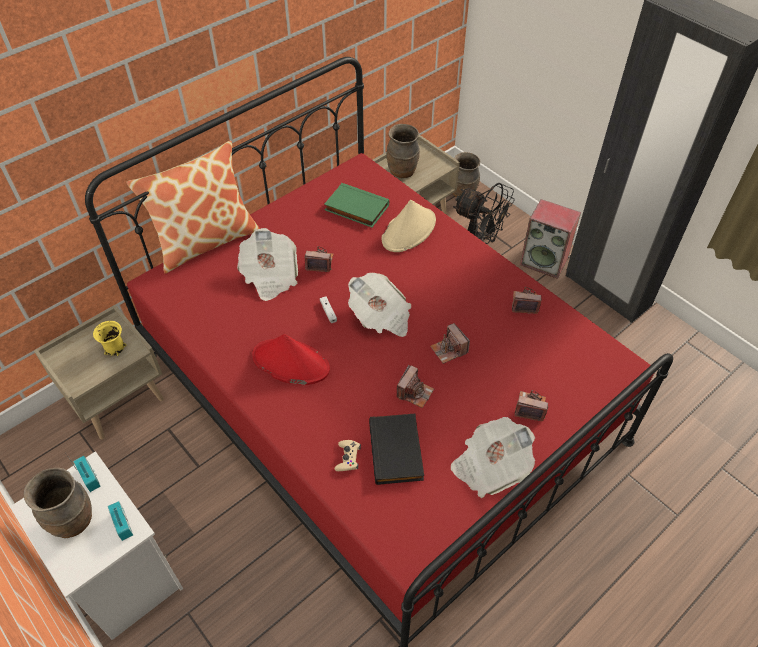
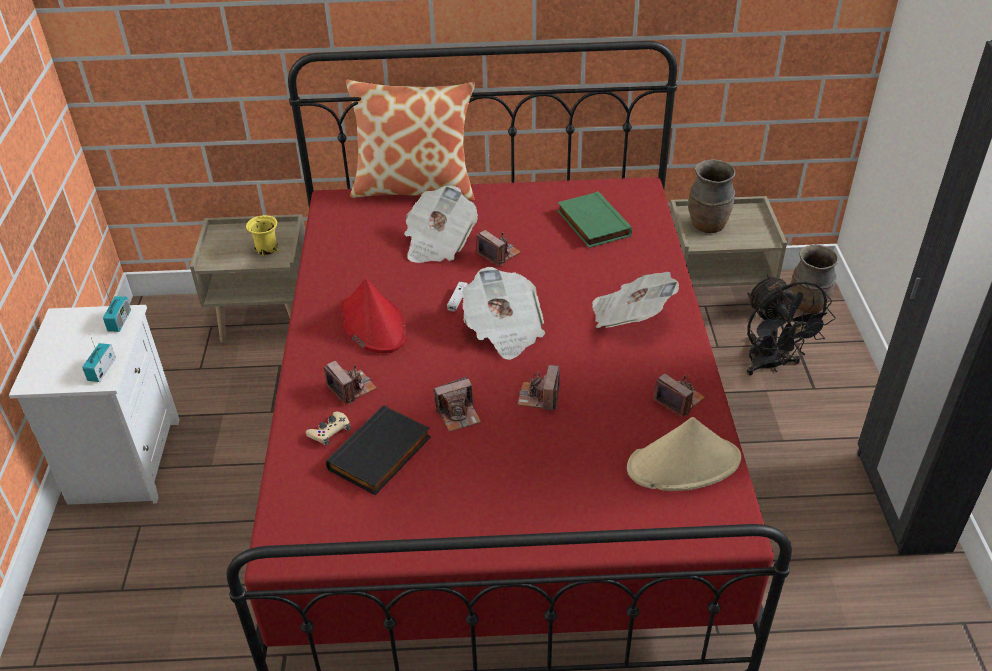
camera: 40 degrees right, 10 degrees down
(74, 521) = (74, 346): brown vase -> none
(409, 230) = (626, 268): beige hat -> beige hat (684, 464)
(489, 466) = (455, 526): newspaper -> newspaper (630, 317)
(530, 407) = (565, 500): camera -> camera (352, 388)
(544, 261) = (843, 424): speaker -> none

